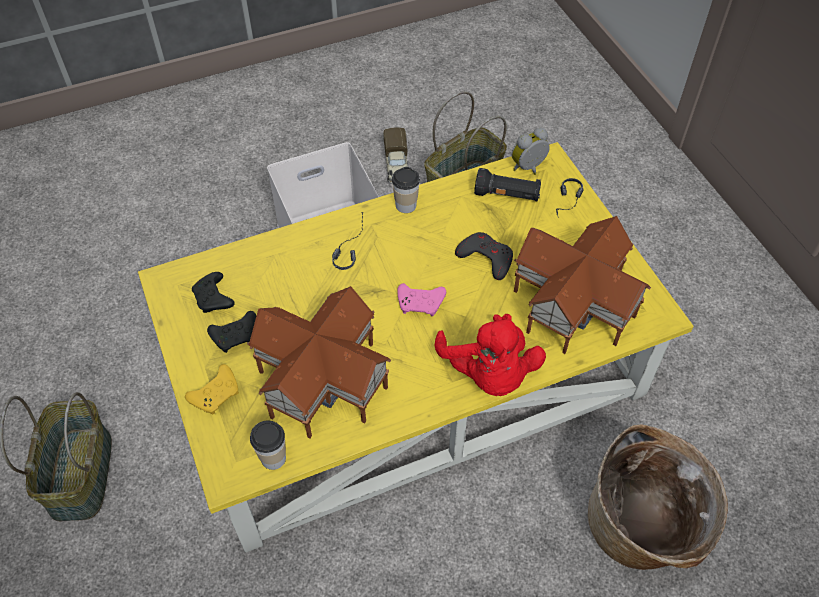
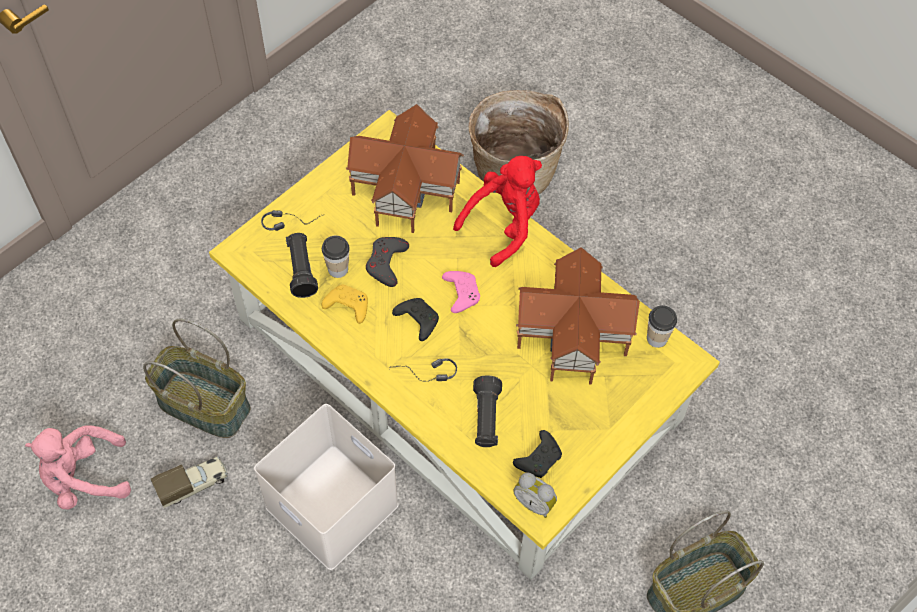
camera: 115 degrees left, 5 degrees up
(217, 394) = (628, 405): yellow game controller -> yellow game controller (346, 307)
(237, 336) = (567, 419): black game controller -> black game controller (416, 321)
(278, 275) = (486, 419): none -> black flashlight
(405, 205) = (351, 348): cup -> cup (338, 269)
(435, 111) = (84, 478): none -> pink plush toy
(529, 168) = (257, 263): alarm clock -> alarm clock (535, 502)

